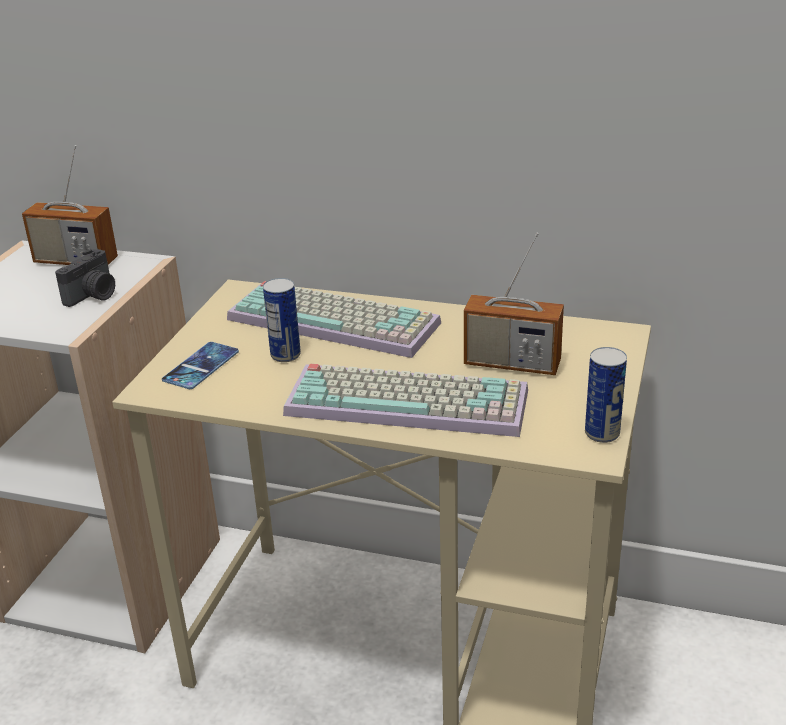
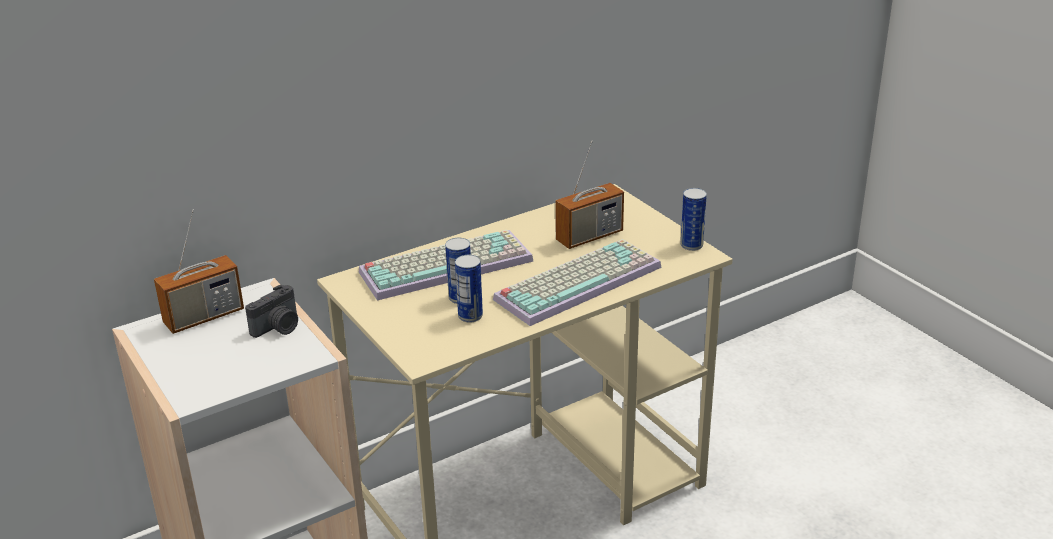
camera: 50 degrees left, 0 degrees up
(93, 295) = (278, 327): camera -> camera turned 60 degrees clockwise
(201, 366) = (423, 331): phone -> none
(259, 376) = (470, 316): none -> can

